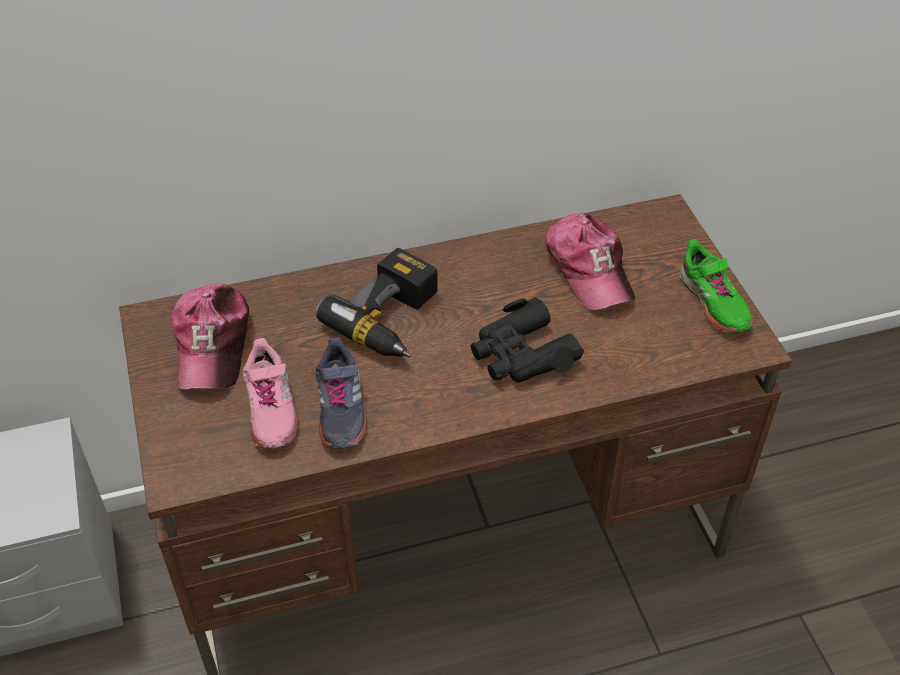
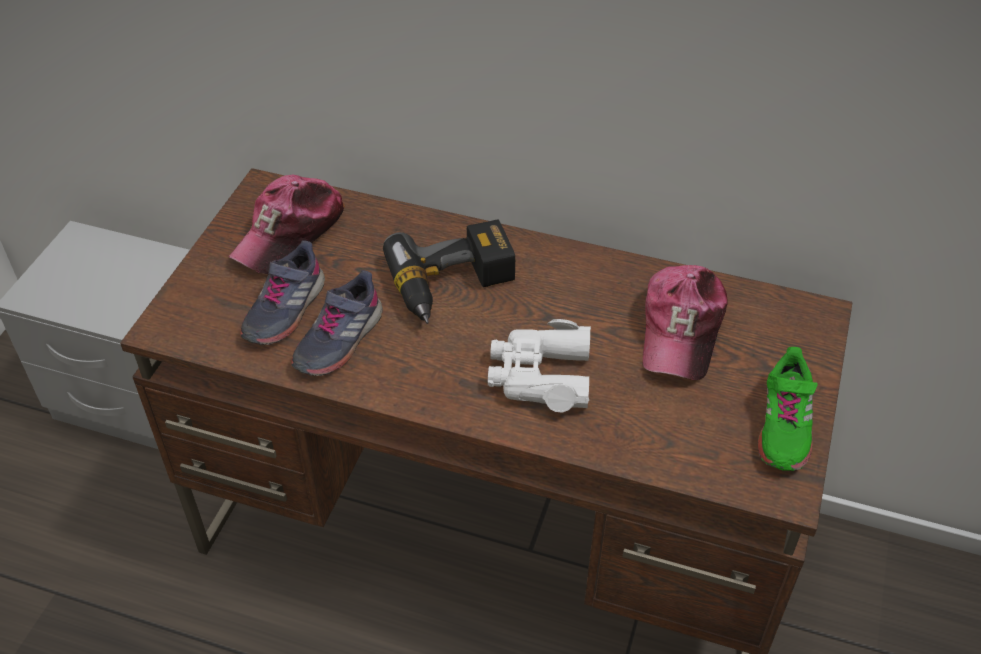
camera: 35 degrees right, 0 degrees up
(270, 409) = (284, 309): pink shoe -> grey shoe
(522, 354) = (540, 376): black binoculars -> white binoculars

